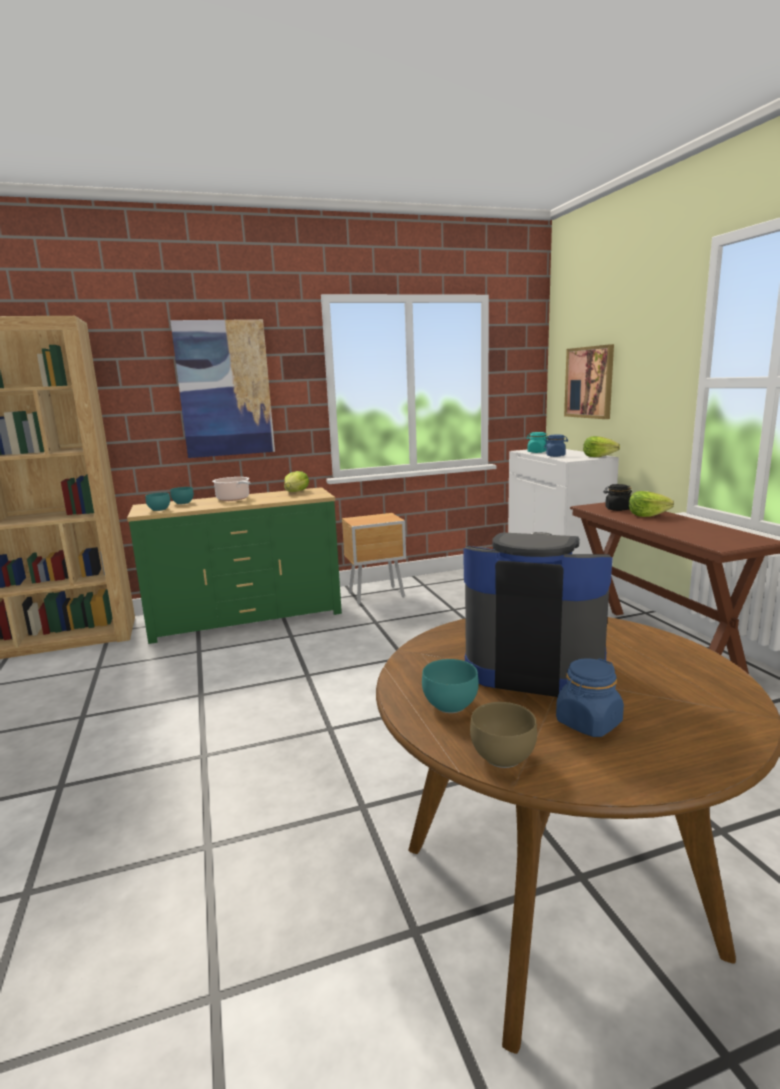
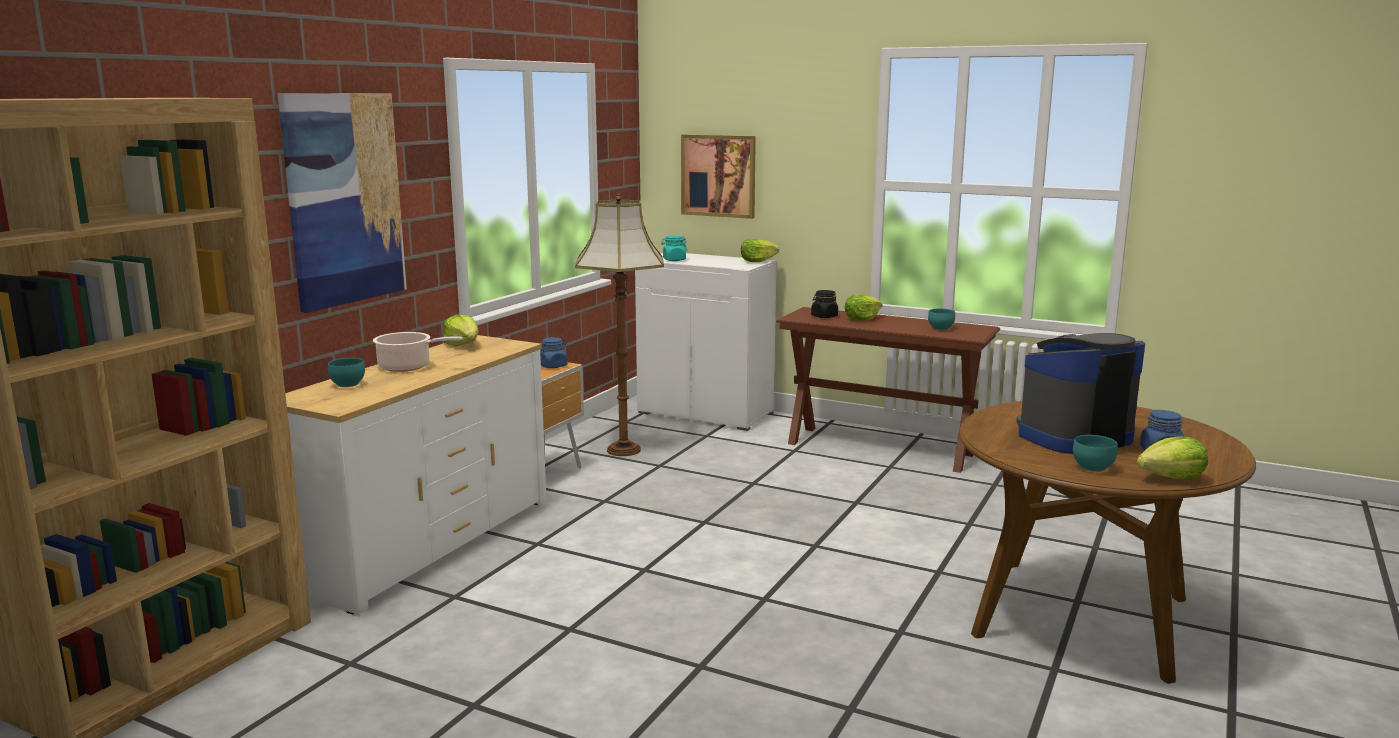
camera: 45 degrees left, 0 degrees up
(158, 509) = (348, 398): turquoise bowl -> turquoise bowl (940, 328)
(246, 618) = (427, 545): green dresser -> white dresser
(452, 593) = (624, 449): none -> floor lamp
(504, 758) = (1172, 478): brown bowl -> lettuce
(555, 456) = (711, 263): blue jar -> blue jar (553, 366)

